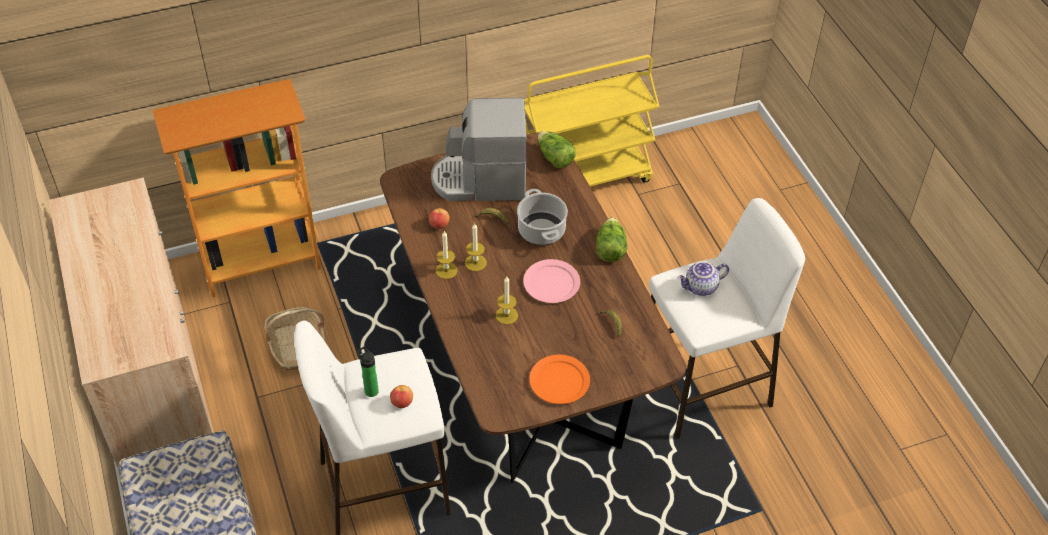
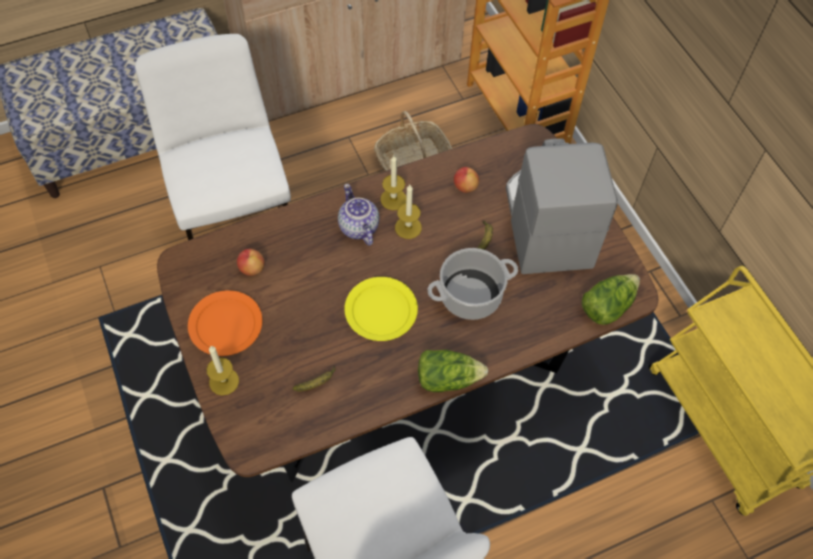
camera: 85 degrees right, 10 degrees up
(370, 389) = (223, 147): bottle -> none
(402, 403) = (204, 176): apple -> apple (252, 268)
(506, 315) = (326, 264): candle -> candle (224, 381)
(552, 283) = (380, 311): pink plate -> yellow plate
(701, 288) = (389, 500): teapot -> teapot (357, 227)

